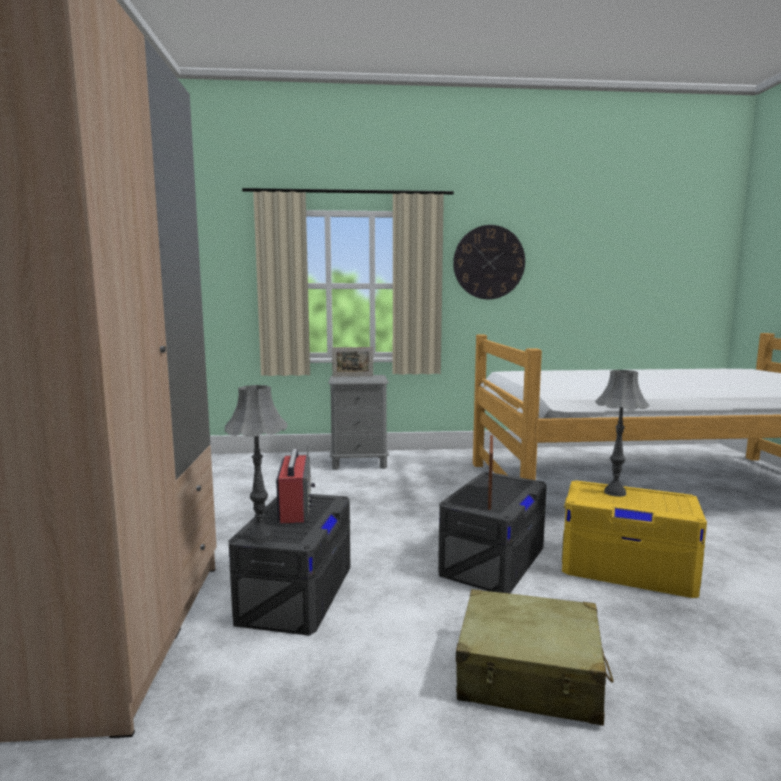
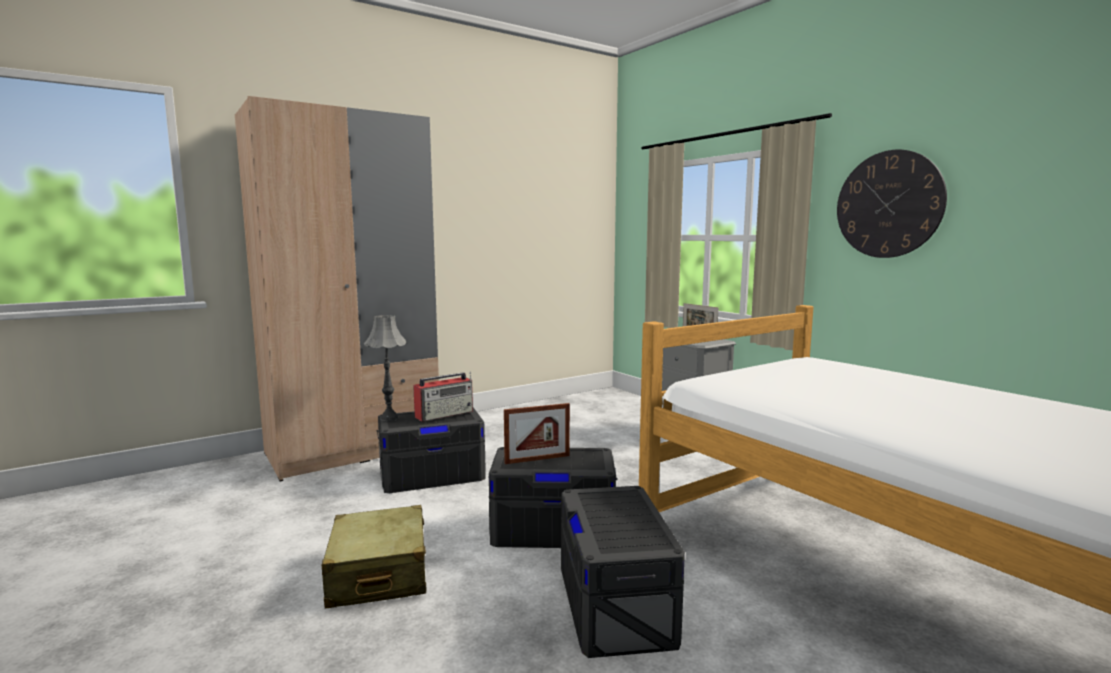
camera: 60 degrees right, 0 degrees up
(614, 492) = (627, 509): grey table lamp -> none
(627, 568) = (615, 603): yellow storage box -> grey storage box

